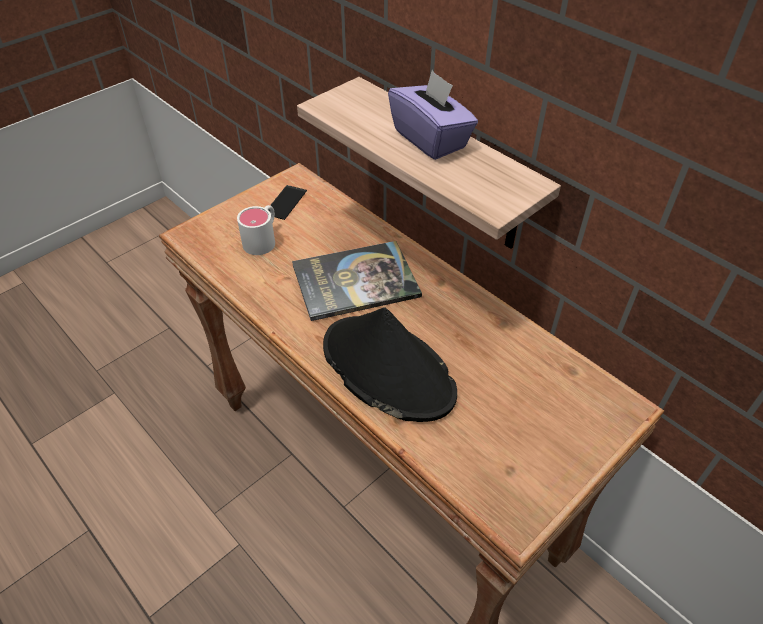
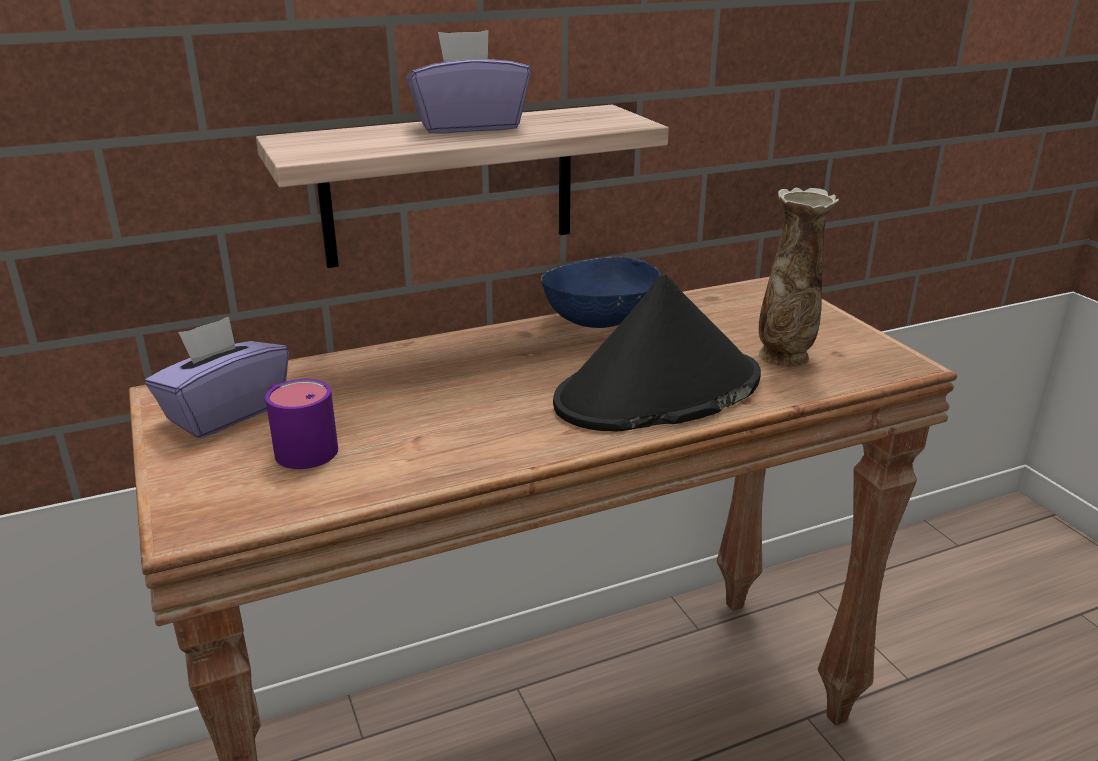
camera: 70 degrees left, 20 degrees down
(263, 239) = (298, 446): white mug -> purple mug
(285, 202) = (225, 412): phone -> purple tissue box
(355, 281) = (475, 386): book -> none
(482, 434) = (785, 357): none -> vase
(485, 313) = (600, 320): none -> blue bowl

